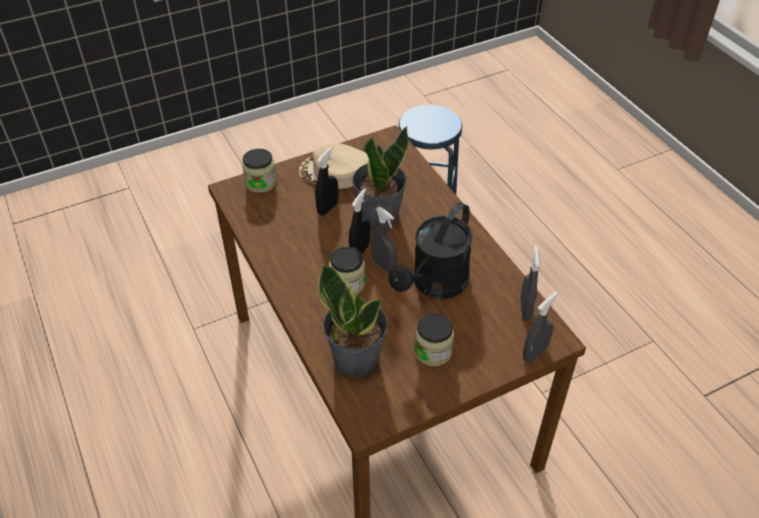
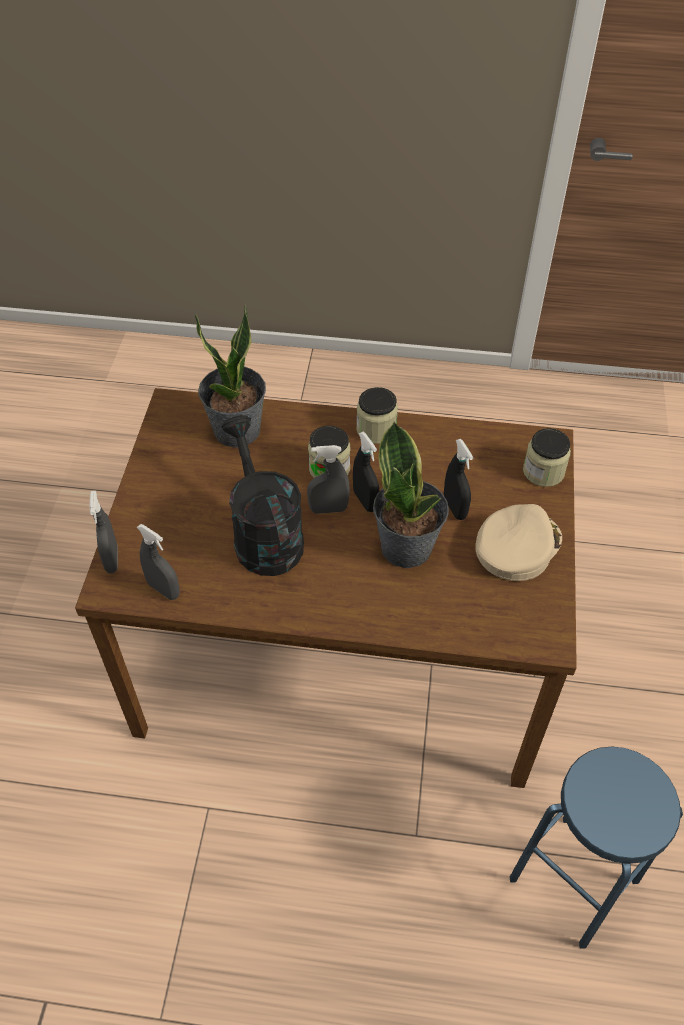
camera: 125 degrees right, 5 degrees up
(433, 351) = (192, 485): jar -> jar (376, 429)

